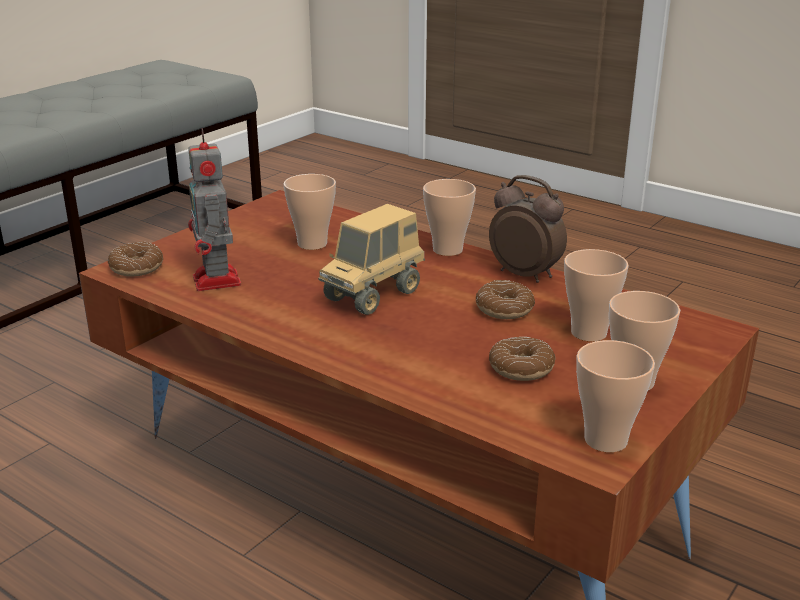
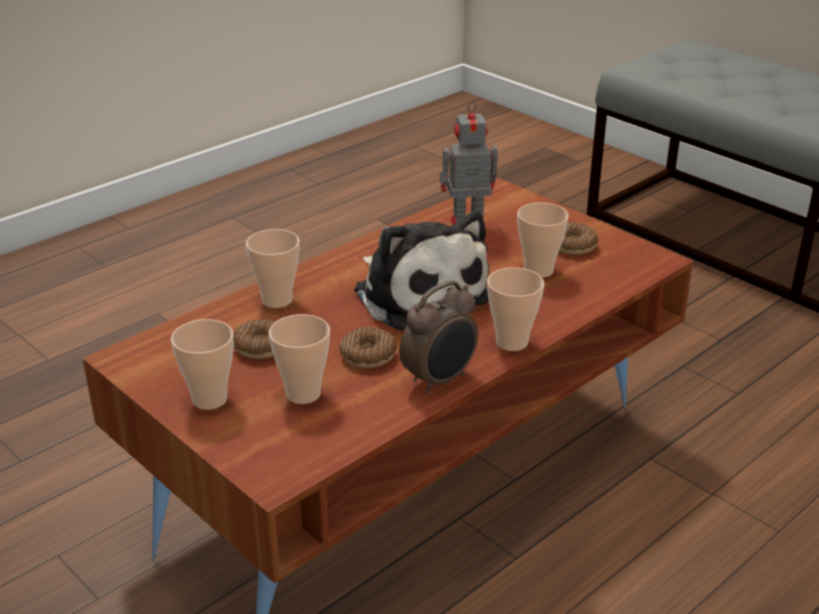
camera: 100 degrees right, 5 degrees up
(136, 268) = (500, 196): donut -> donut (573, 246)
(373, 295) = (418, 293): toy truck -> plush toy
(605, 440) = (142, 366): cup -> cup (277, 300)

